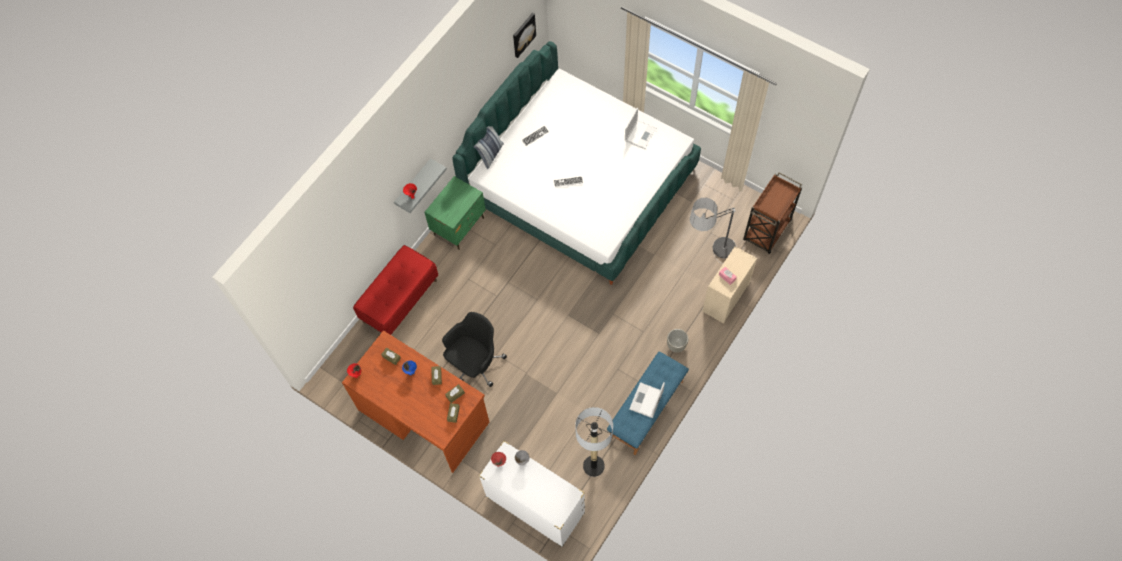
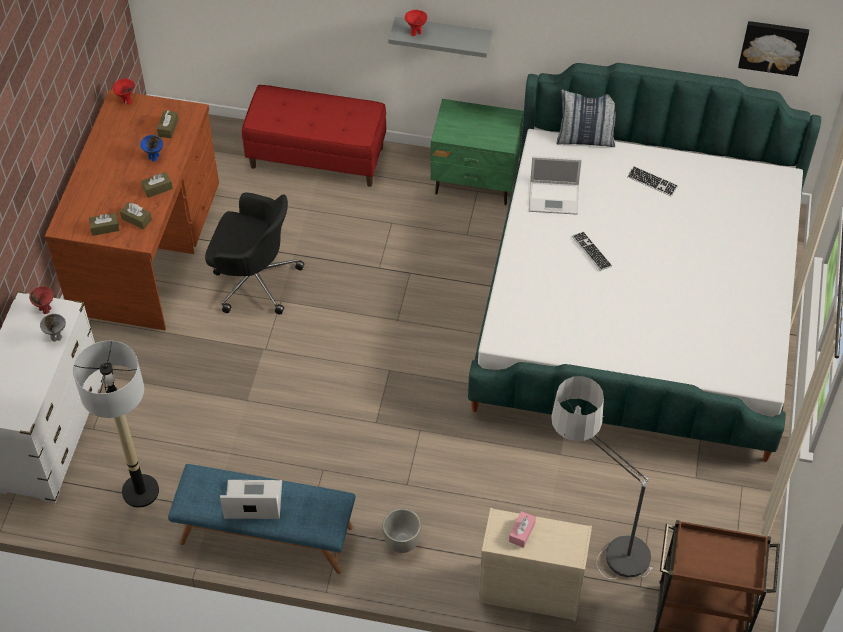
camera: 65 degrees right, 10 degrees down
(640, 134) = (744, 320): laptop -> laptop (555, 198)

